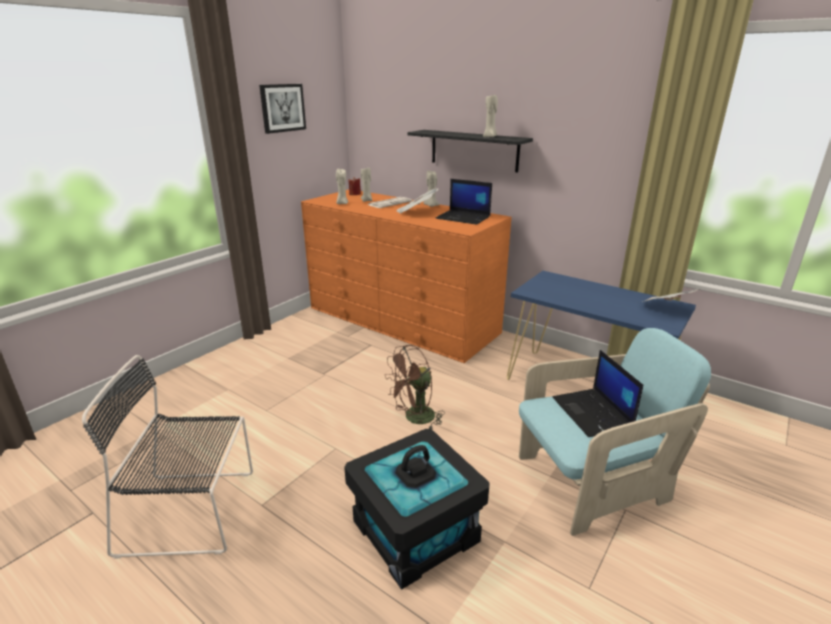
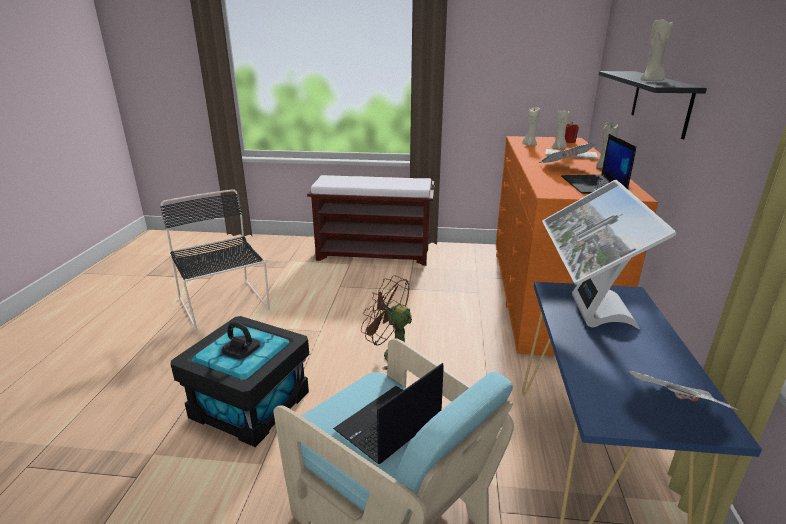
camera: 60 degrees right, 0 degrees up
(232, 368) = (374, 254): none -> brown bench
(282, 108) = (507, 39): picture -> none
(561, 293) = (585, 312): none -> monitor

